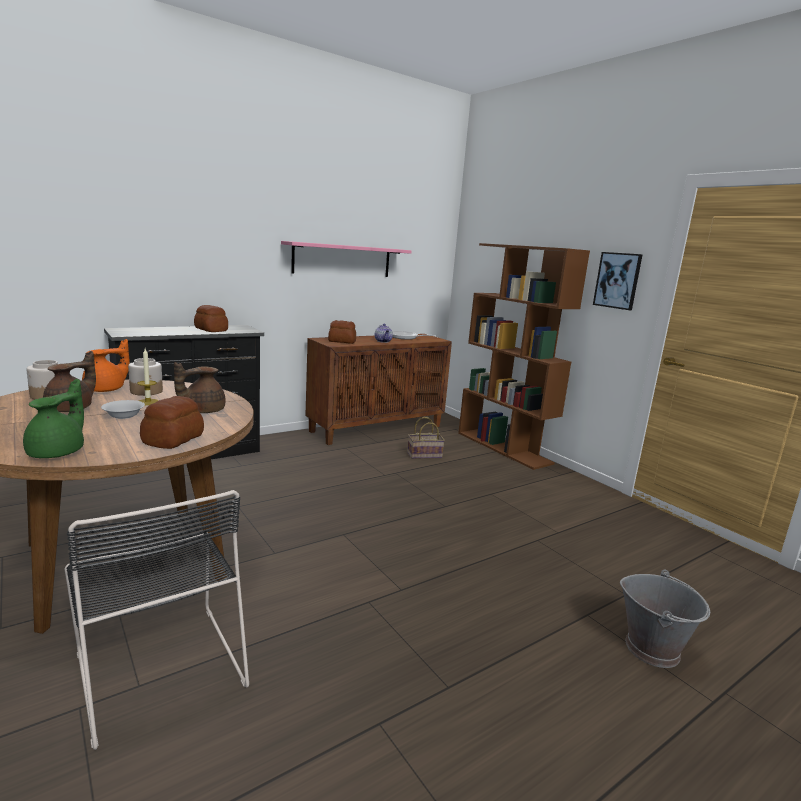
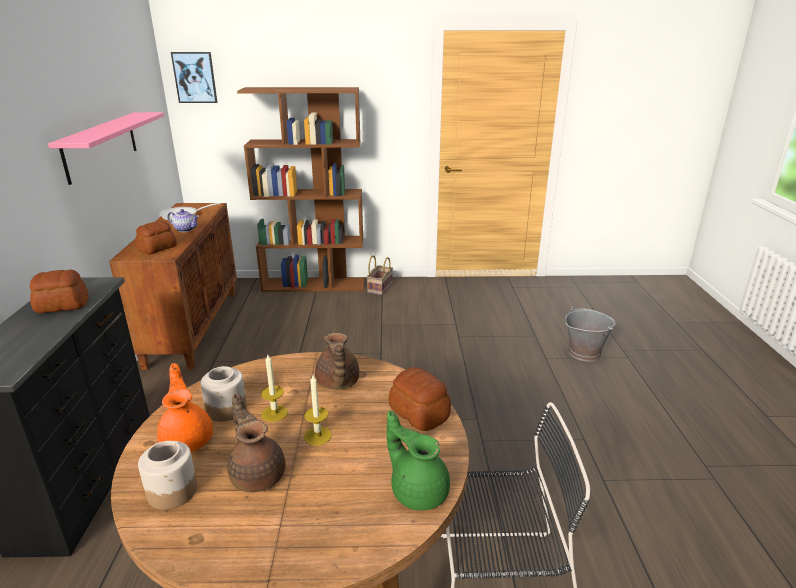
camera: 55 degrees left, 10 degrees up
(124, 416) = (317, 436): white bowl -> candle
(425, 455) = (283, 325): basket -> basket (379, 287)
(617, 280) = (389, 111): picture -> picture (195, 77)

